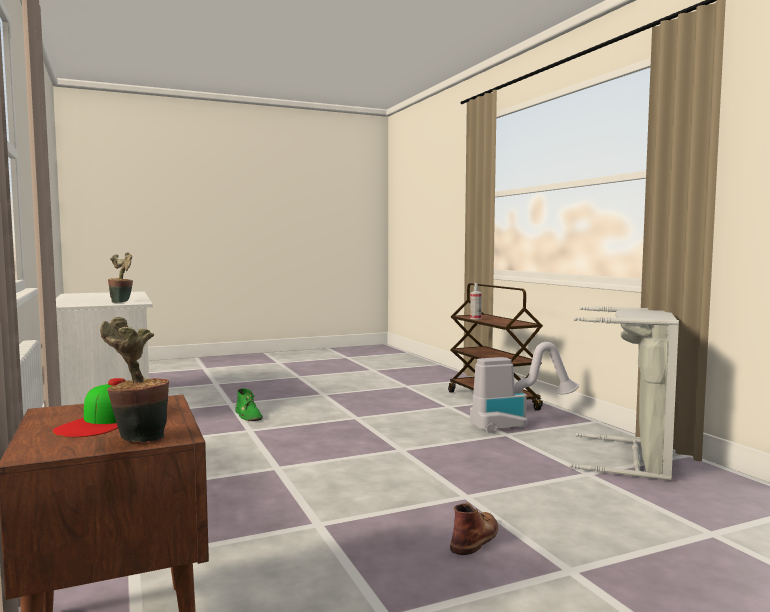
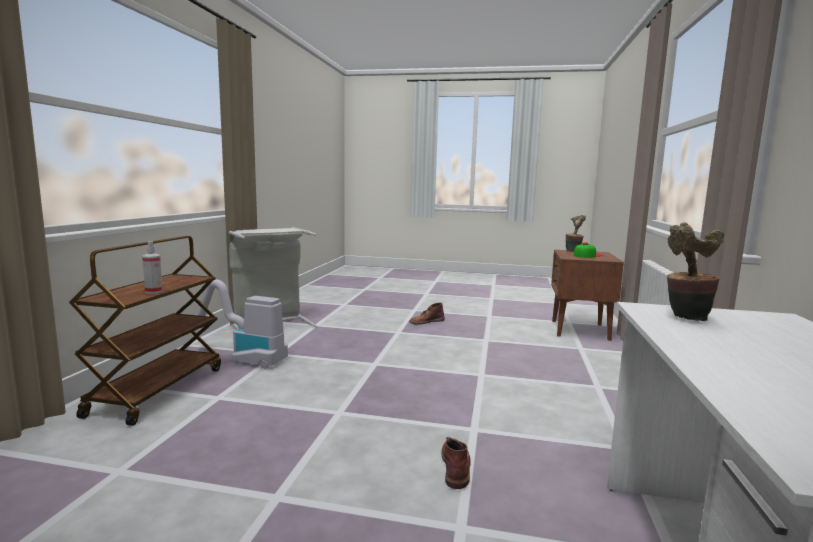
camera: 145 degrees left, 5 degrees up
(248, 415) = (455, 465): green boot -> brown boot

